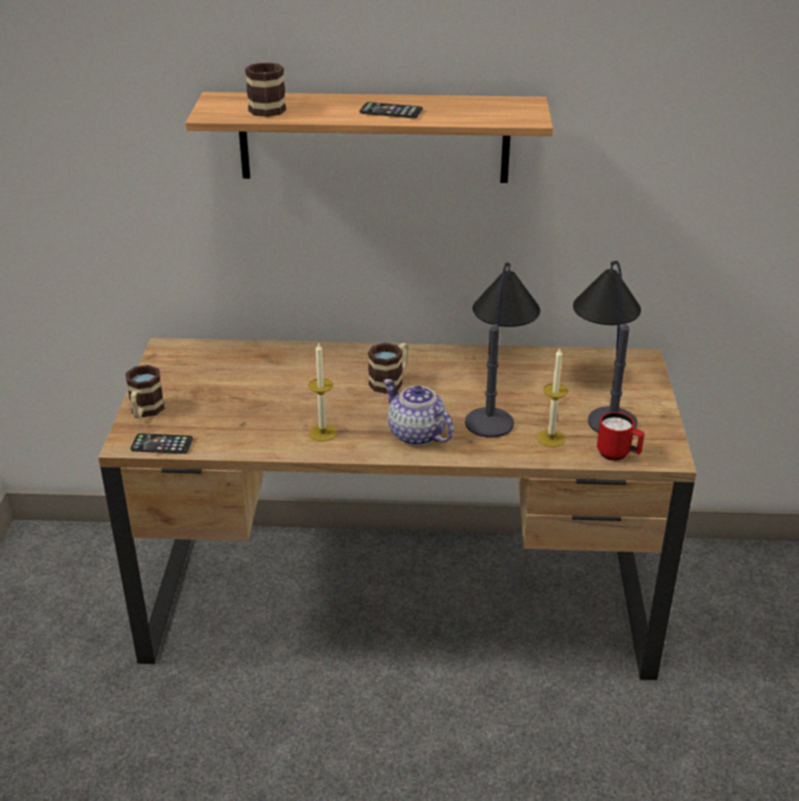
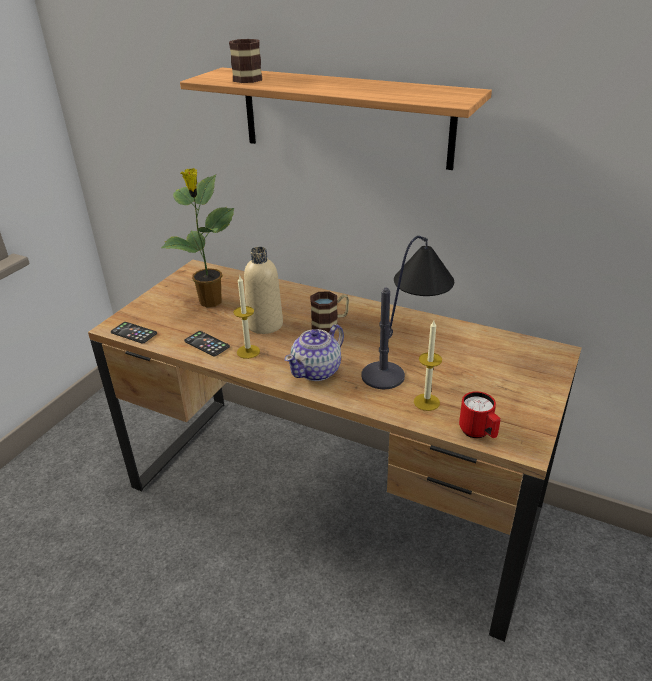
camera: 25 degrees right, 0 degrees up
(145, 411) = (144, 307): mug -> none
(226, 387) = (210, 302): none -> potted plant
(316, 398) = (265, 325): none -> beige bottle
(391, 111) = (341, 87): phone -> phone (207, 344)
(417, 435) = (317, 371): teapot -> teapot turned 120 degrees counterclockwise
(602, 394) = (500, 375): table lamp -> none

